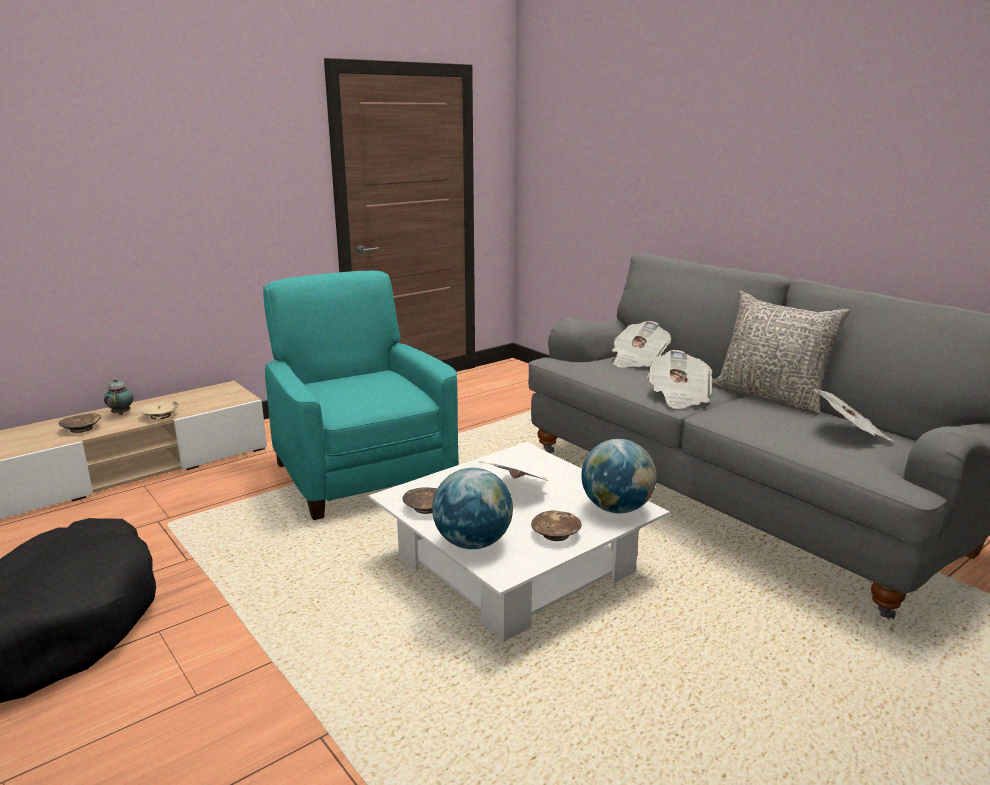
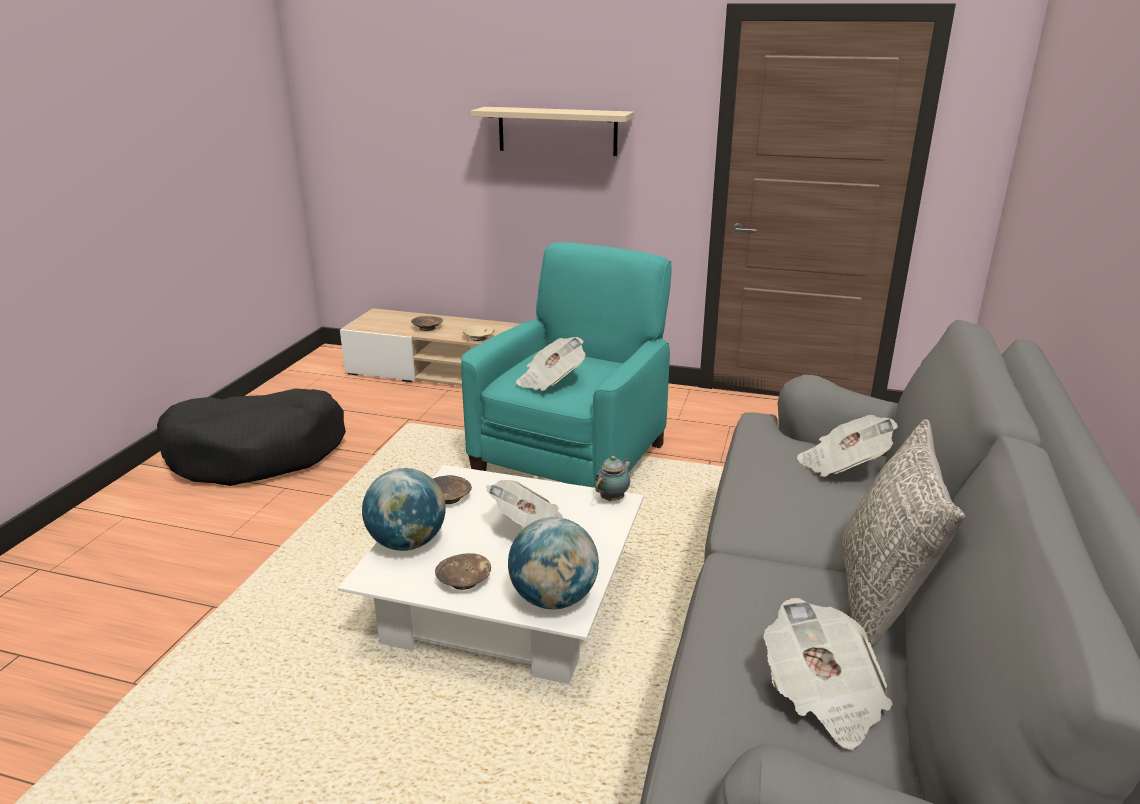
camera: 55 degrees right, 5 degrees up
(122, 413) = (466, 326): teapot -> teapot (613, 498)
(183, 181) = (557, 131): none -> beige shelf
(678, 397) = (766, 527): newspaper -> newspaper (550, 381)

